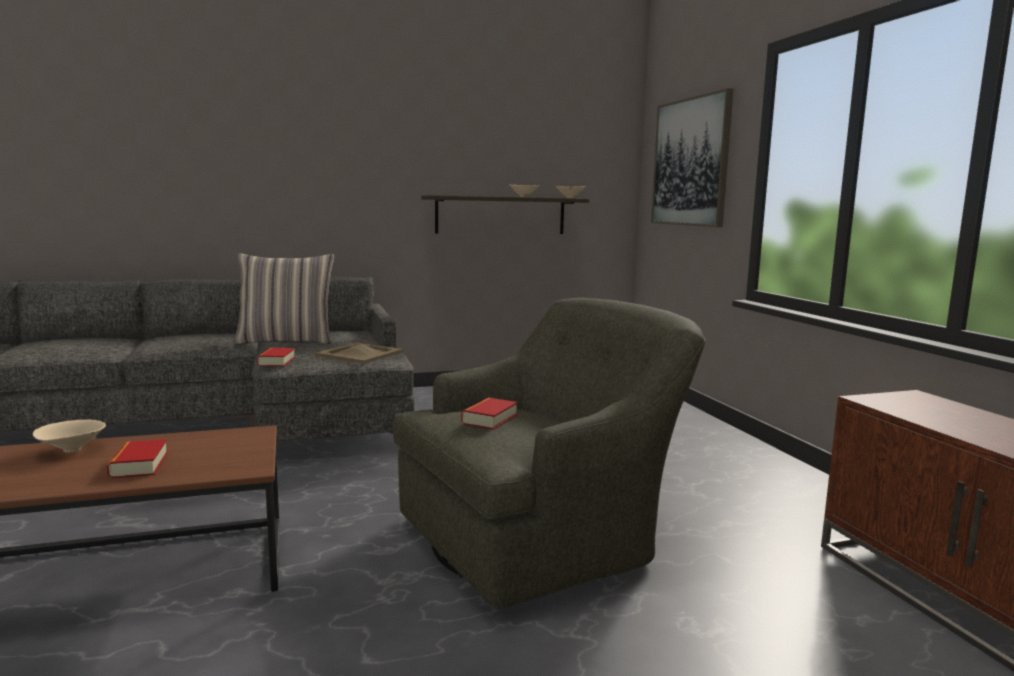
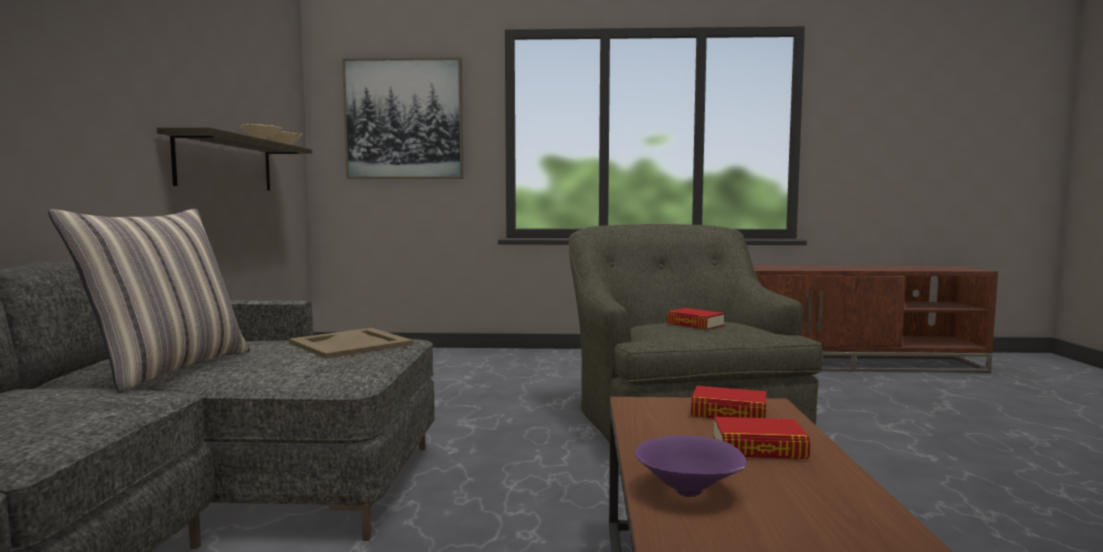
camera: 70 degrees left, 5 degrees down
(70, 451) = (690, 493): beige bowl -> purple bowl
(276, 361) = (328, 374): book -> book (728, 413)

